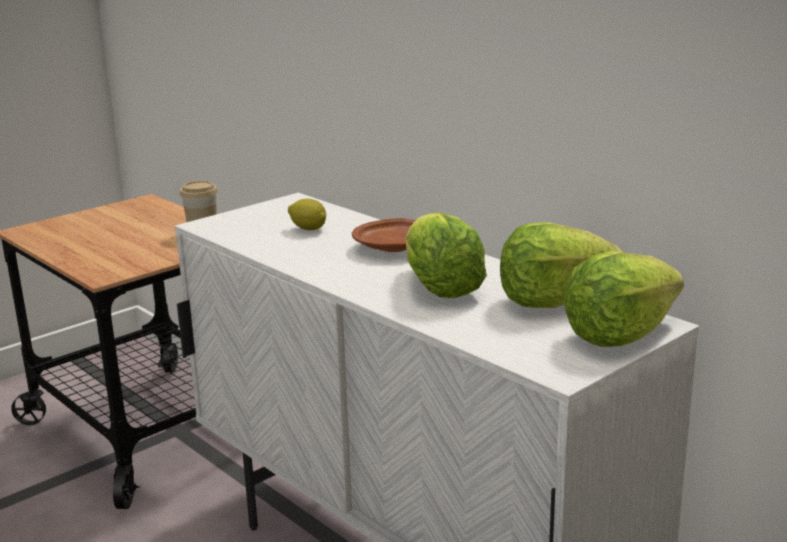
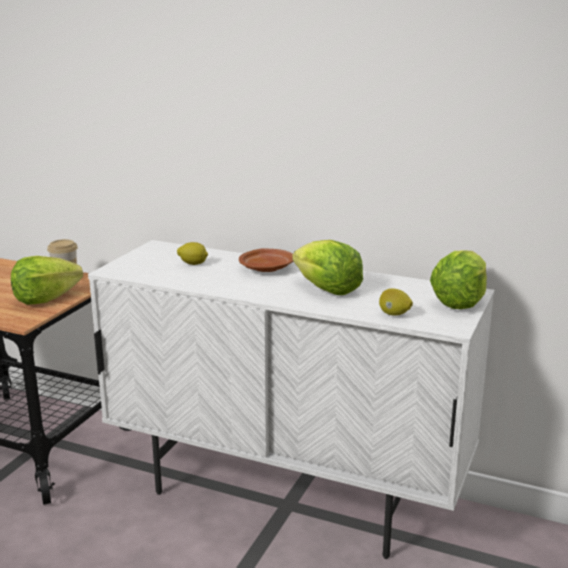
camera: 25 degrees left, 0 degrees up
(493, 338) = (394, 314): none -> lemon
(554, 300) = (403, 287): lettuce -> lettuce (45, 299)

